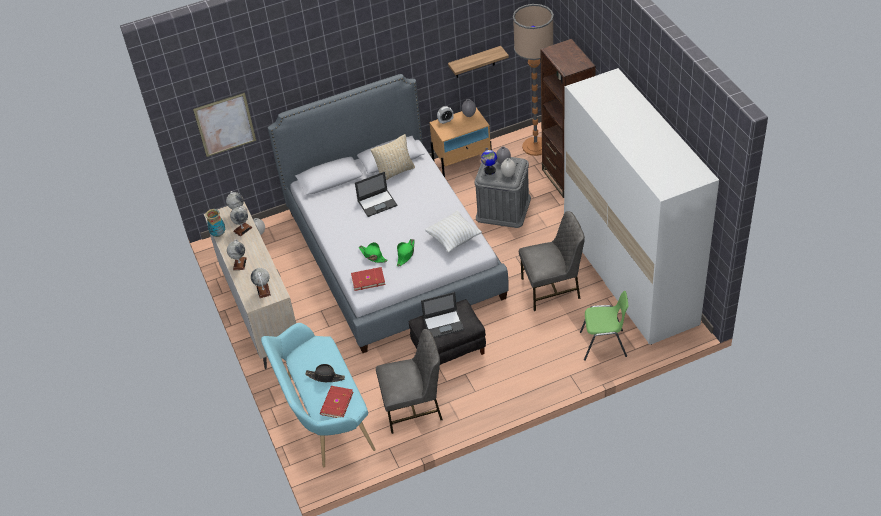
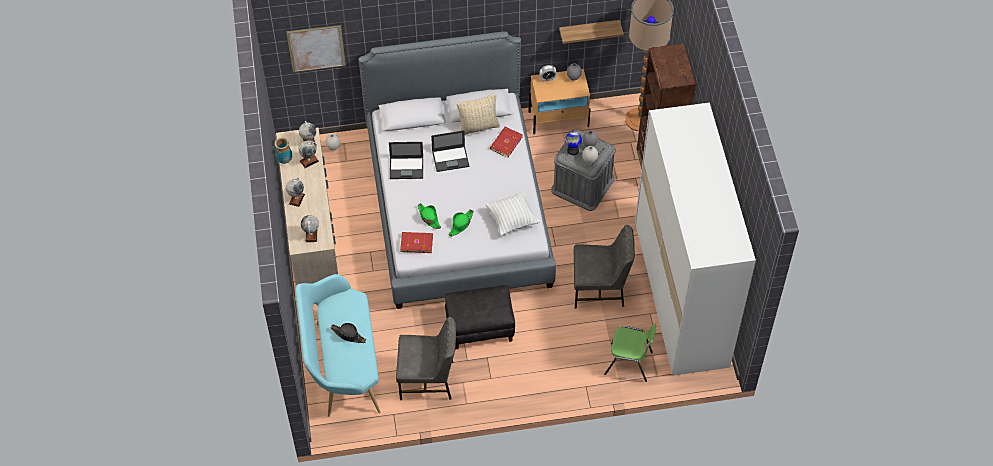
camera: 10 degrees right, 10 degrees up
(336, 403) = (350, 365): red book -> red book (505, 143)
(444, 324) = (477, 306): laptop -> laptop (407, 168)

